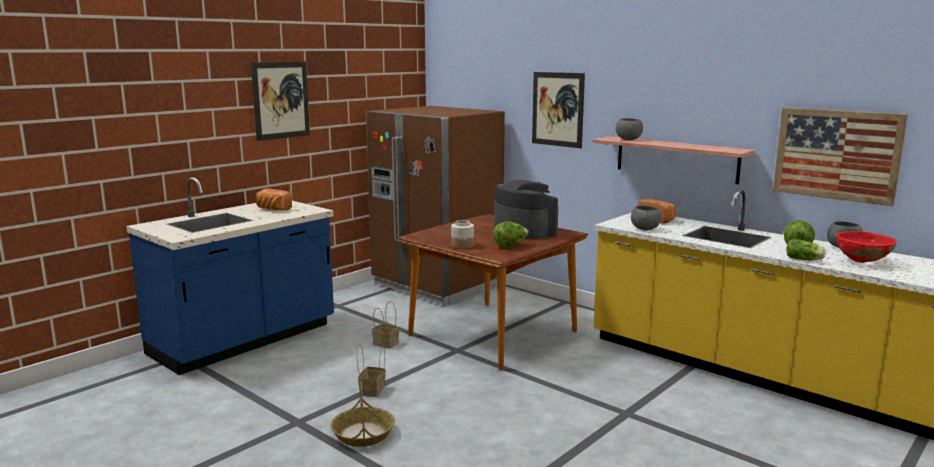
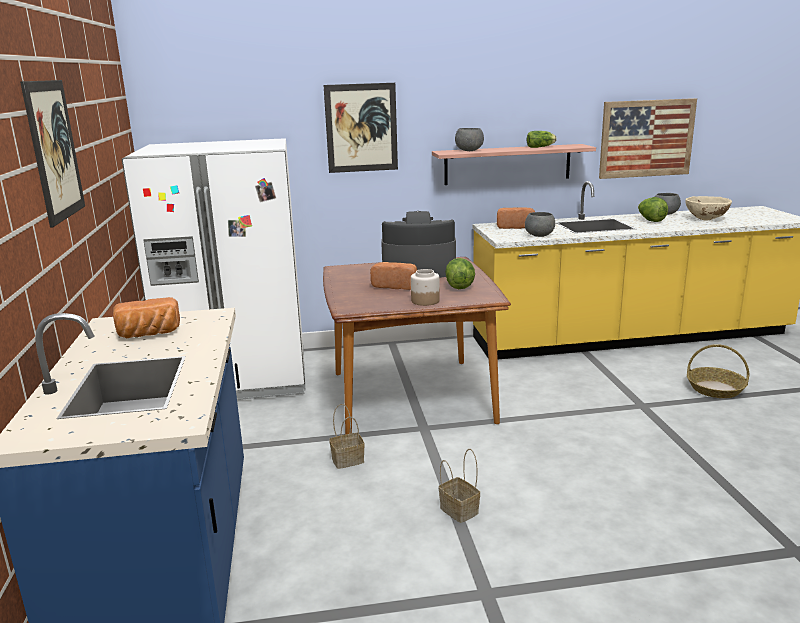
camera: 50 degrees left, 5 degrees up
(363, 434) = (563, 554): basket -> basket (715, 389)
(436, 285) = (239, 378): brown fridge -> white fridge
(480, 234) = (396, 285): none -> bread
(805, 260) = (686, 227): lettuce -> lettuce (541, 147)
(862, 262) = (706, 220): red bowl -> beige bowl

